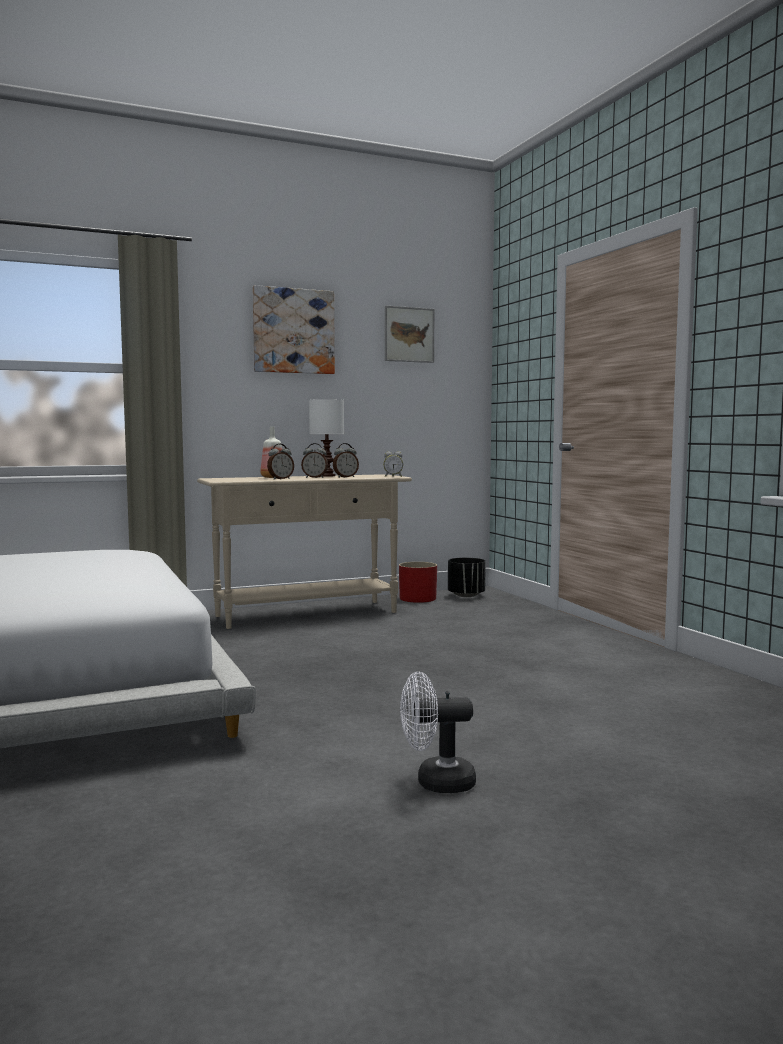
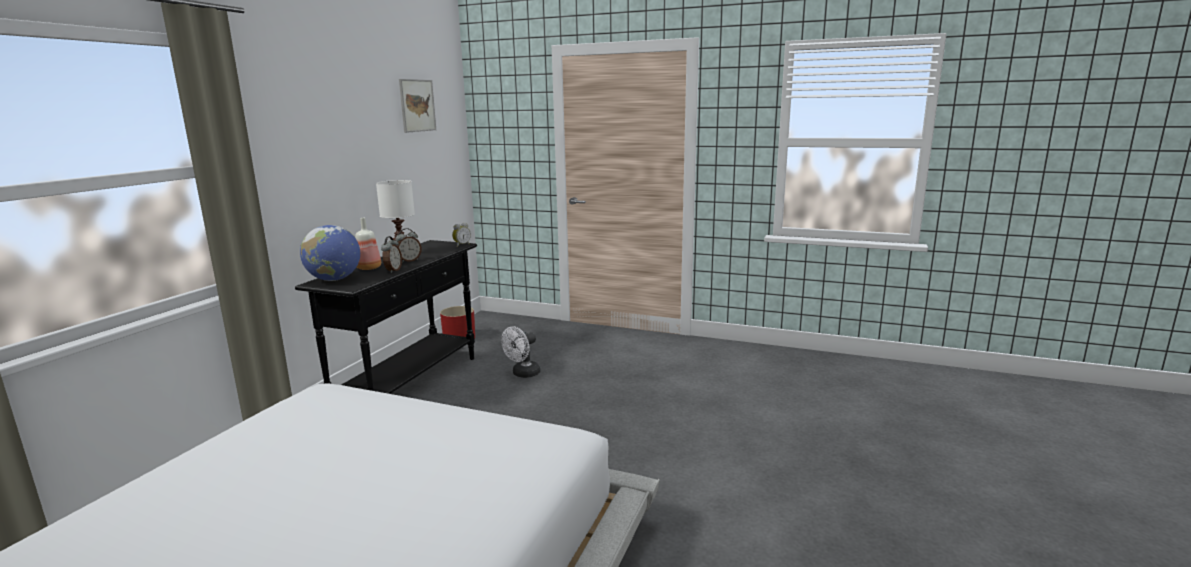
camera: 45 degrees left, 10 degrees up
(228, 478) = (334, 279): none -> globe
(293, 331) = (335, 110): picture -> none
(307, 614) = (410, 385): beige console table -> black console table
(345, 477) = (431, 254): alarm clock -> none
(436, 782) = (786, 487): white fan -> white fan (523, 374)
(466, 595) = (486, 325): black planter -> none

